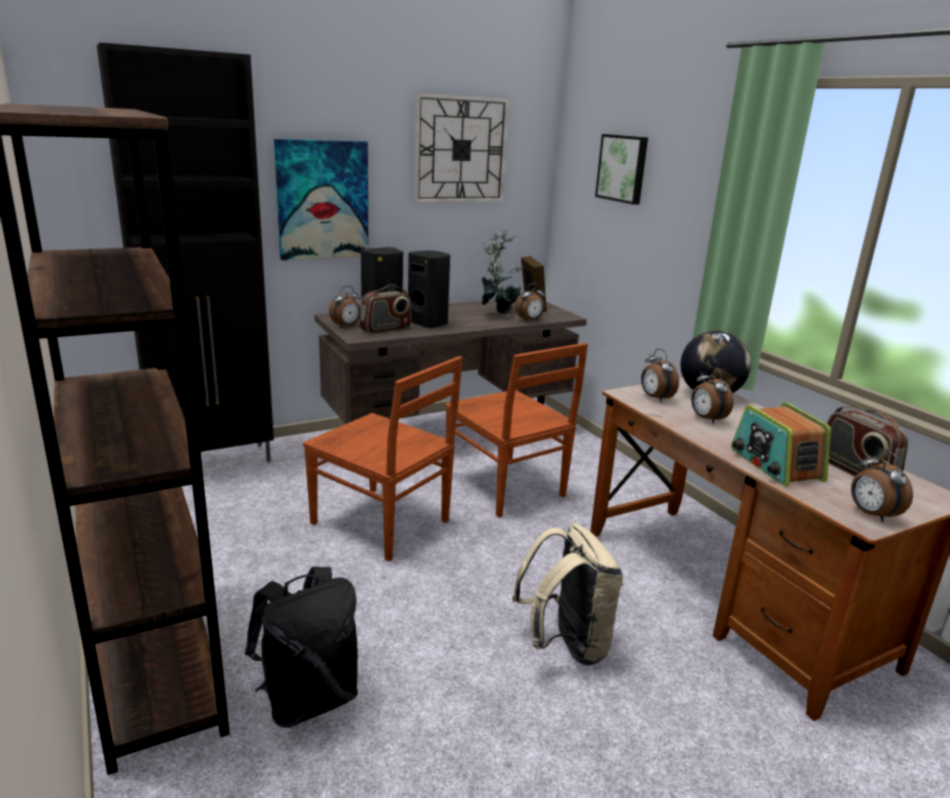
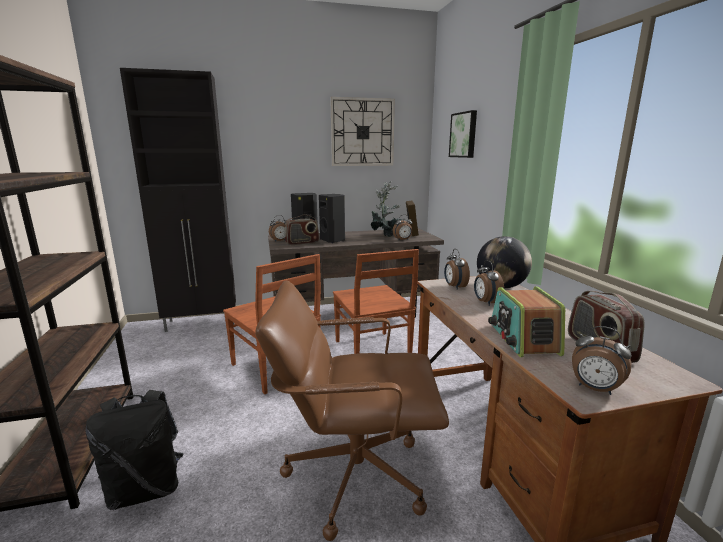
camera: 15 degrees right, 5 degrees down
(322, 200) = (271, 164): picture -> none
(566, 645) = (354, 473): beige backpack -> brown office chair
(871, 514) = (594, 389): alarm clock -> alarm clock turned 45 degrees counterclockwise

